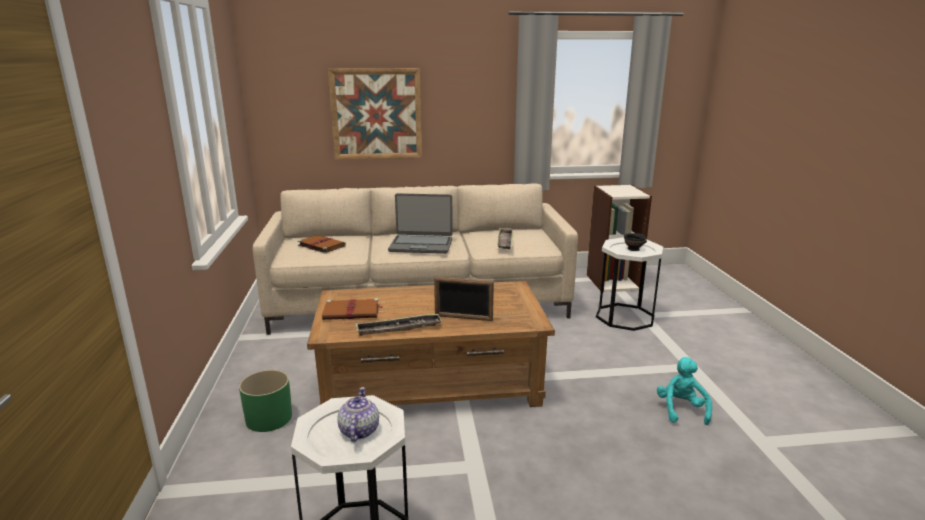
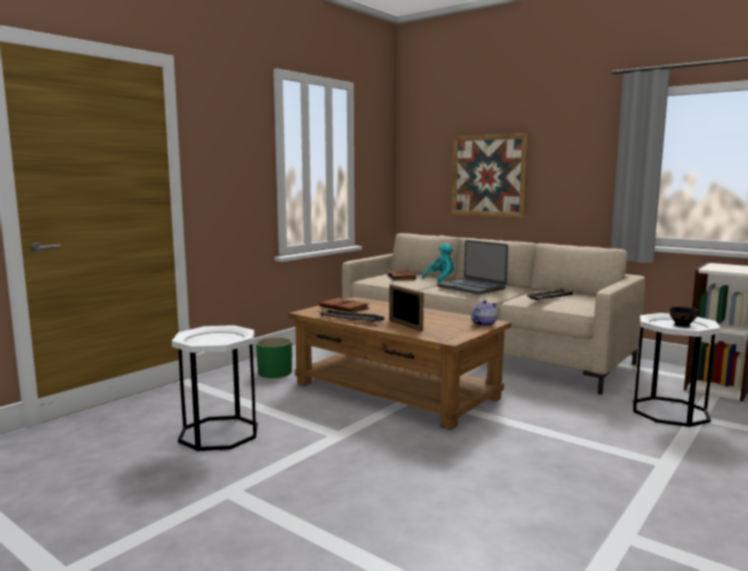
camera: 45 degrees right, 10 degrees down
(358, 431) = (219, 340): teapot -> teapot (483, 324)
(681, 410) = (579, 481): turquoise plush toy -> turquoise plush toy (440, 279)

